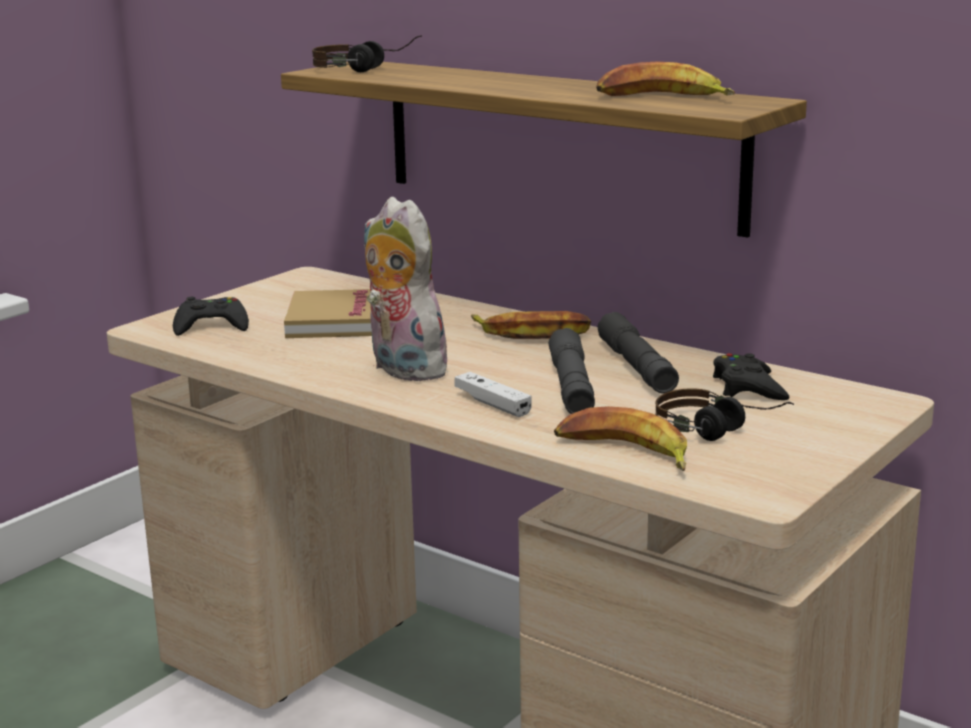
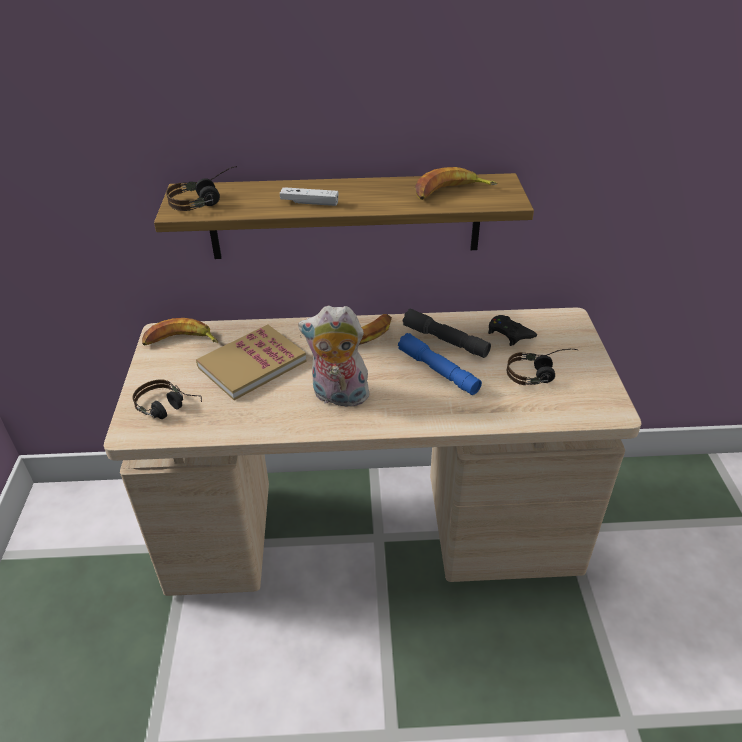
camera: 40 degrees left, 20 degrees up
(211, 325) = (170, 409): black game controller -> headphones
(492, 404) = (421, 403): white game controller -> white game controller (309, 203)
(571, 387) = (438, 371): grey flashlight -> blue flashlight
(624, 452) = (525, 410): banana -> banana (180, 341)

